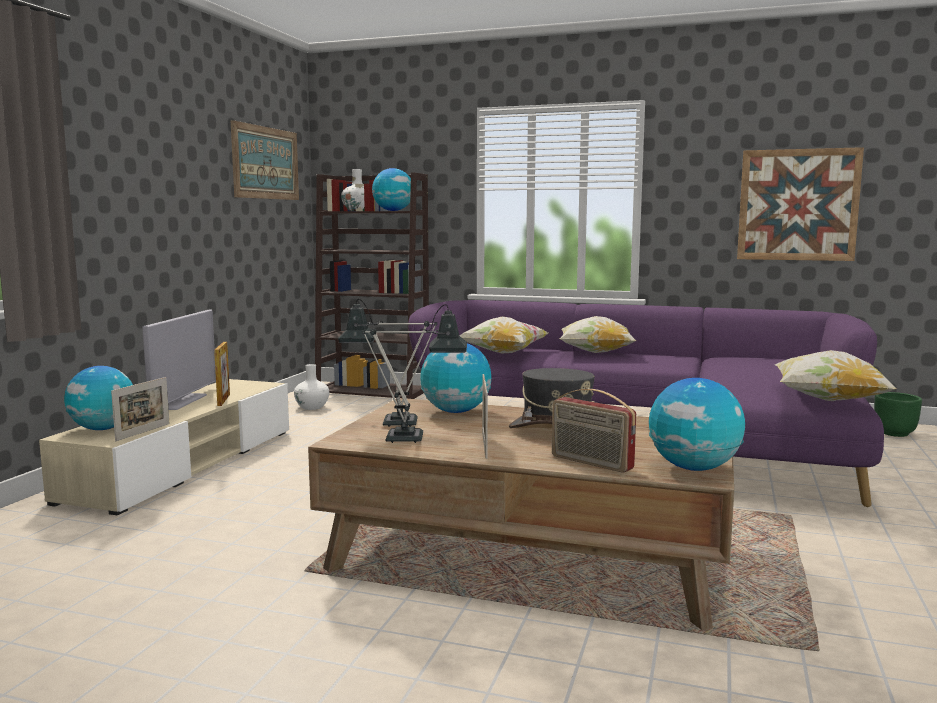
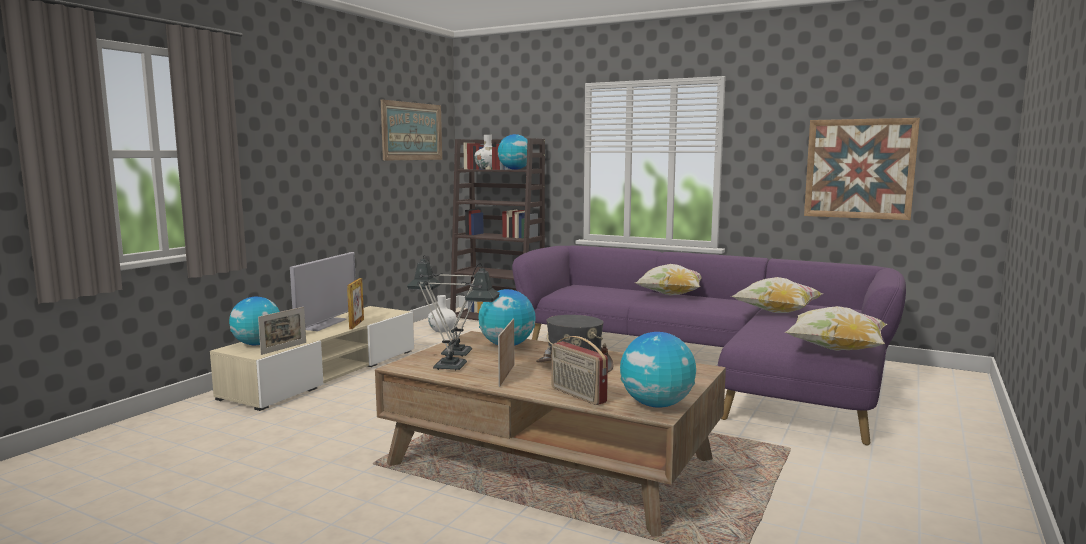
camera: 10 degrees right, 0 degrees up
(503, 353) = (590, 293): pillow -> pillow (776, 312)
(895, 433) = (941, 379): green planter -> none

